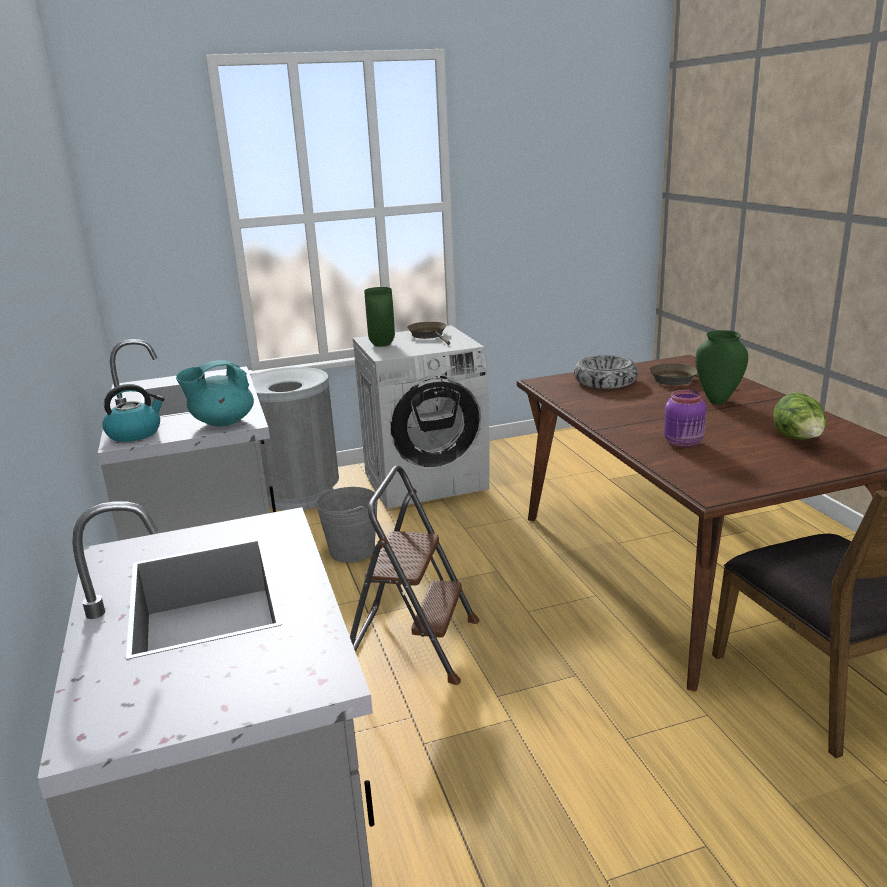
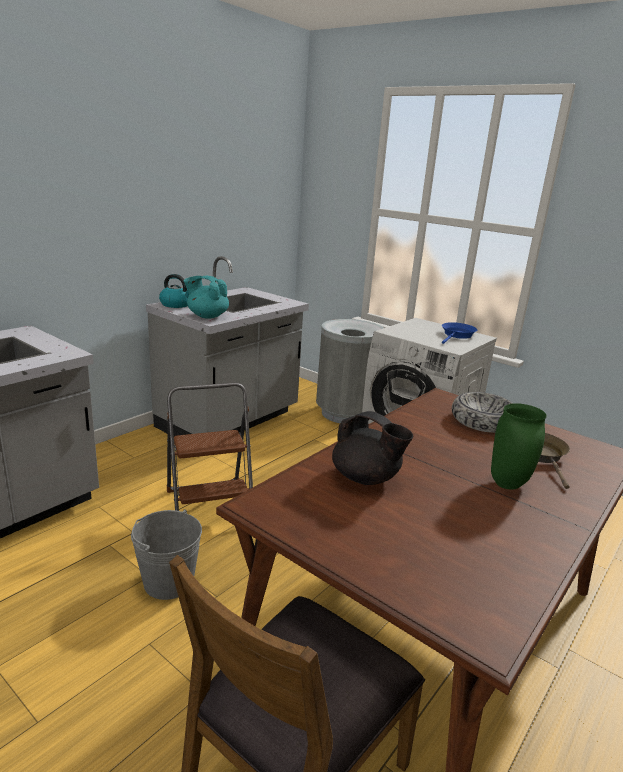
camera: 55 degrees right, 0 degrees up
(352, 550) = (298, 452): grey bucket -> grey bucket (168, 582)
(381, 344) = (412, 326): green vase -> none
(429, 335) = (457, 335): brown frying pan -> blue frying pan
(684, 443) = (366, 478): purple jar -> black teapot
(798, 440) = (448, 547): lettuce -> none

